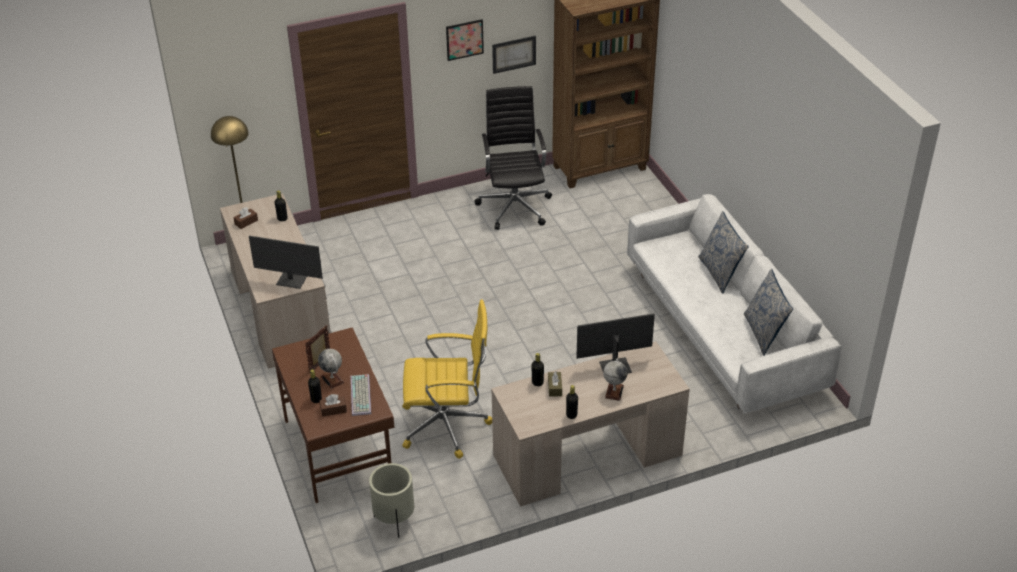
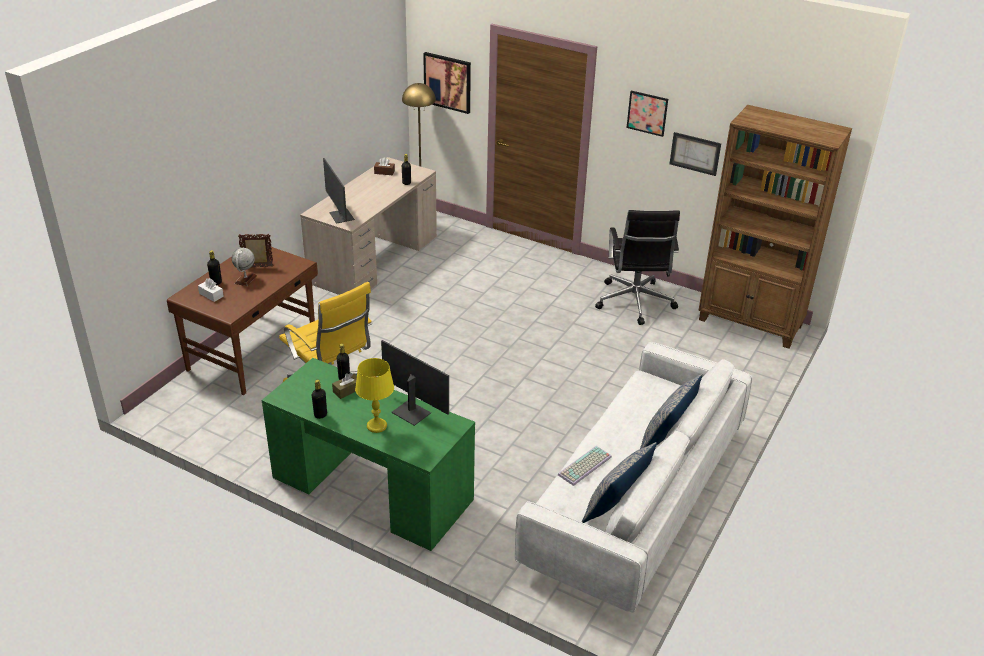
camera: 50 degrees right, 5 degrees down
(245, 102) = (447, 82): none -> picture
(333, 410) = (211, 295): brown tissue box -> white tissue box
(361, 396) = (239, 300): keyboard -> keyboard (585, 467)
(394, 521) = (198, 417): beige planter -> none
(514, 206) = (634, 303): black office chair -> black office chair turned 135 degrees clockwise
(586, 454) = (372, 487): beige desk -> green desk
(614, 391) = (377, 426): globe -> yellow table lamp

